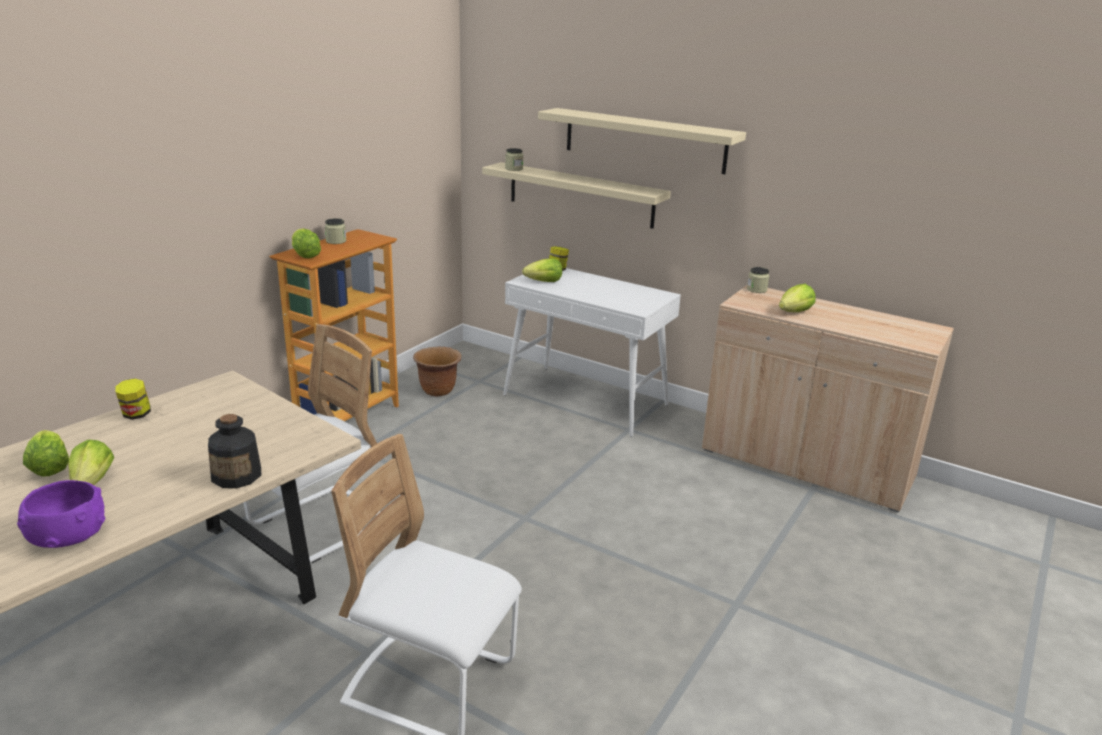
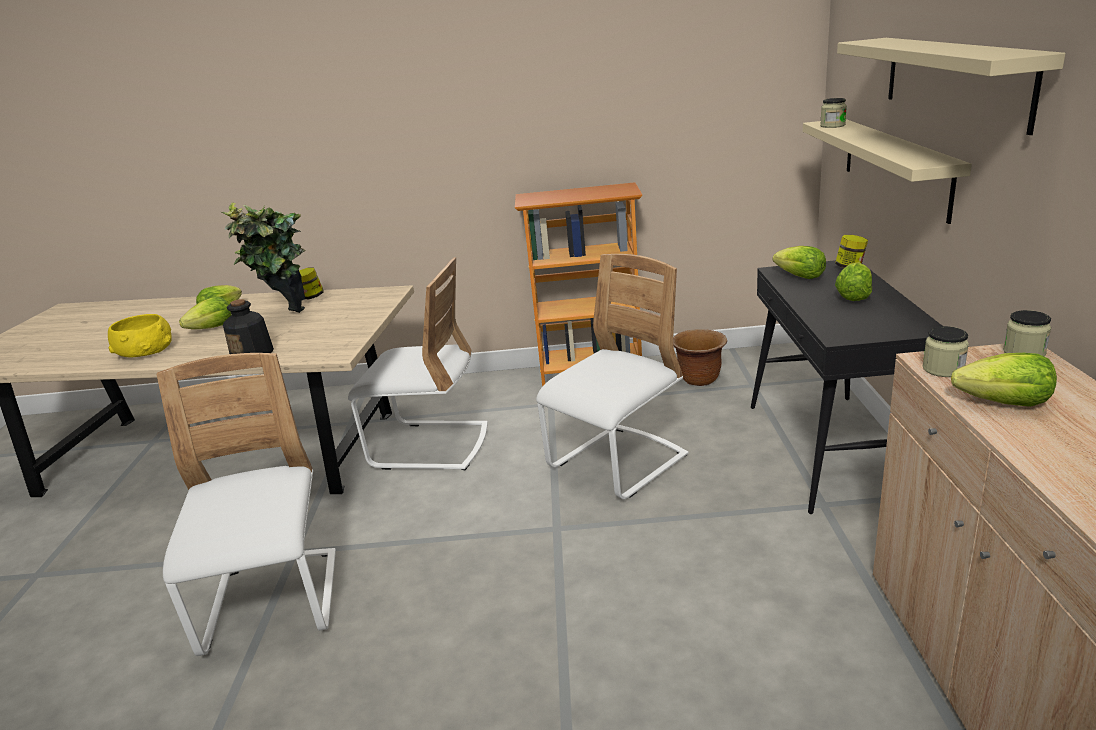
camera: 60 degrees right, 0 degrees up
(66, 534) = (145, 351): purple bowl -> yellow bowl
(171, 440) = (286, 318): none -> potted plant
(305, 255) = (536, 197): lettuce -> lettuce (853, 296)
(336, 241) = (589, 190): jar -> jar (943, 369)
(487, 464) = (617, 463): none -> white chair
(586, 400) = (832, 450): white console table -> black console table

